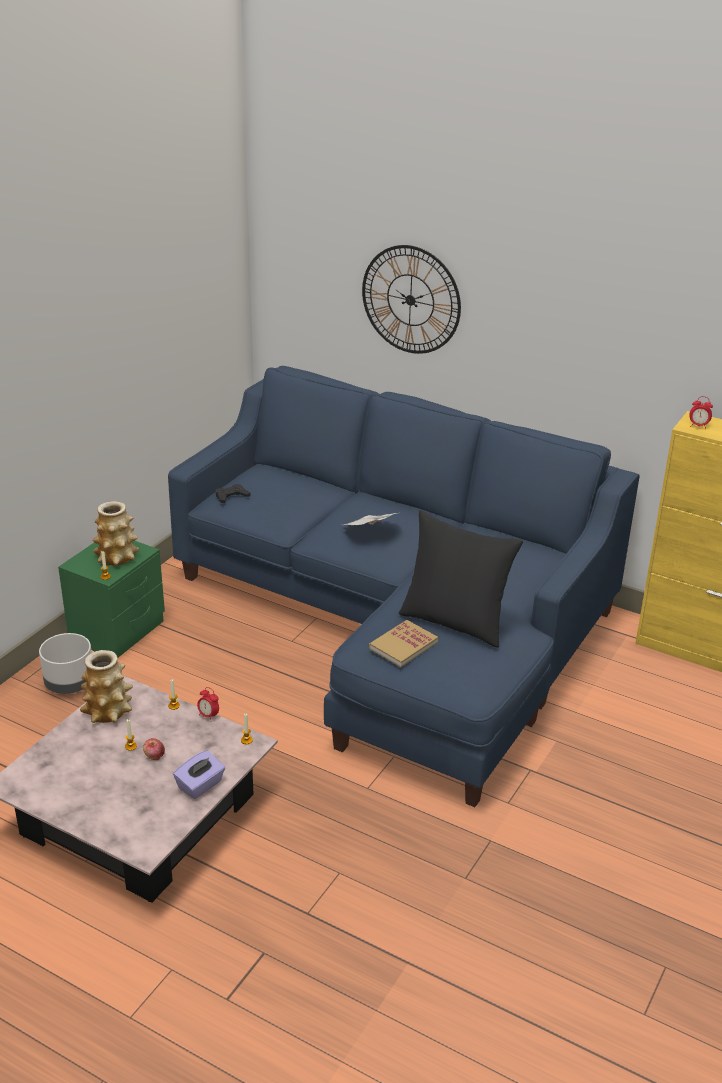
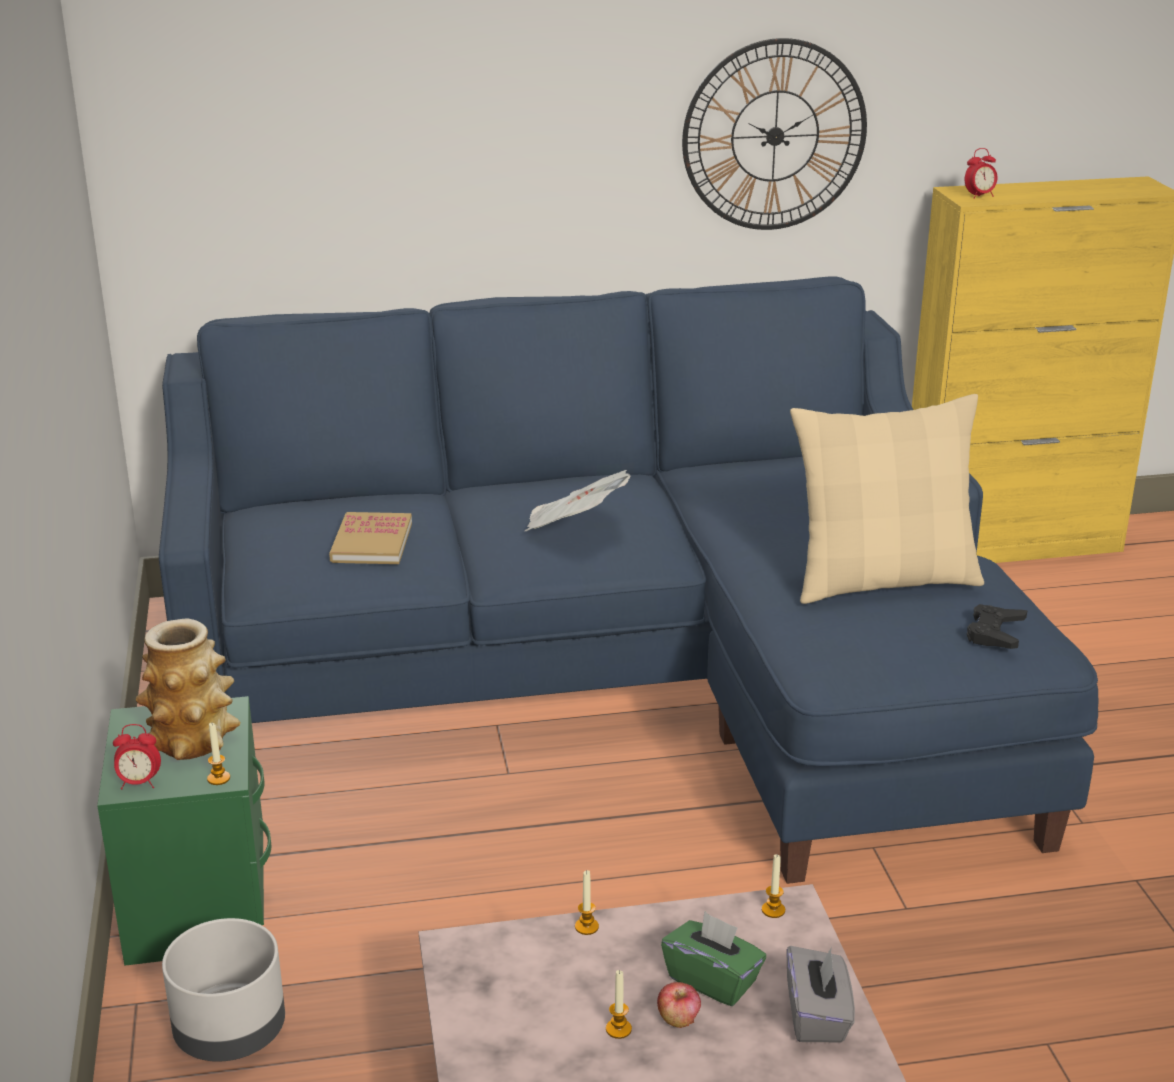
camera: 40 degrees left, 5 degrees down
(108, 712) = (495, 1000): vase -> none
(186, 750) = (713, 980): none -> green tissue box
(200, 785) = (817, 1016): purple tissue box -> grey tissue box
(208, 716) = (662, 910): alarm clock -> alarm clock (139, 783)
(231, 496) = (282, 564): black game controller -> black game controller (995, 633)
(403, 645) = (880, 637): book -> book (372, 542)
(410, 300) = (443, 132): wall clock -> wall clock (774, 136)
(454, 622) = (882, 581): black pillow -> beige pillow

